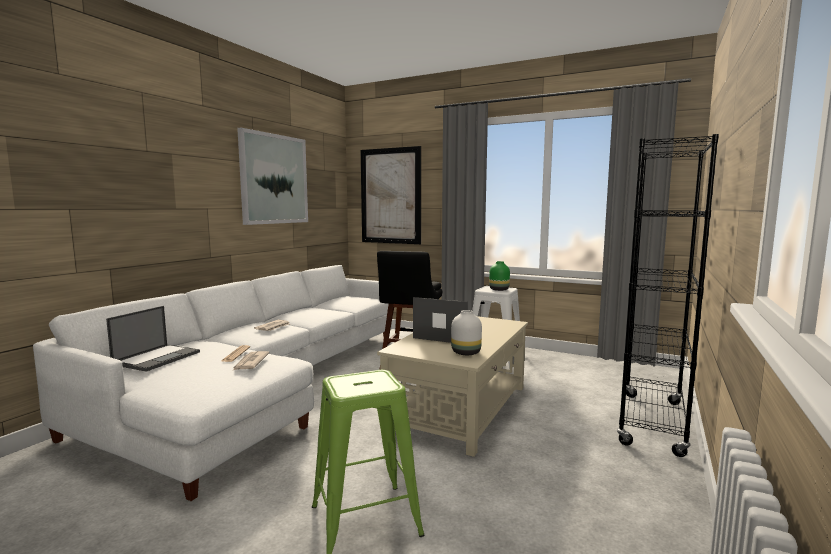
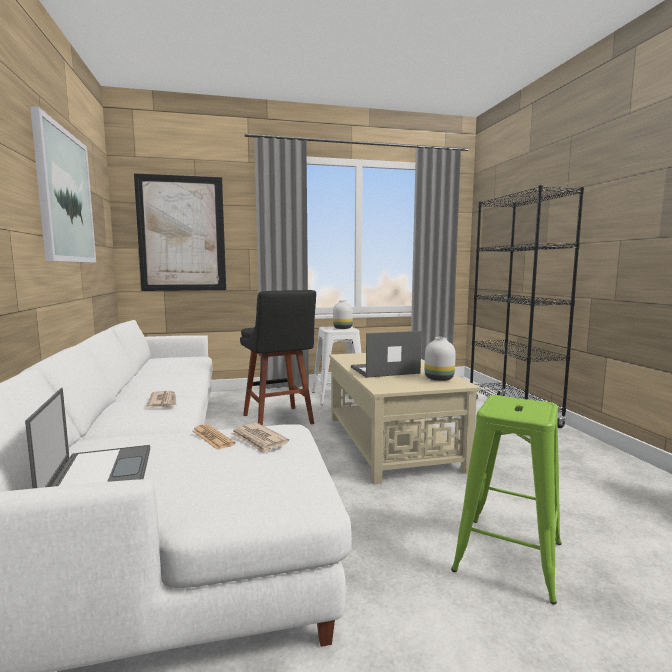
camera: 40 degrees left, 0 degrees up
(498, 289) = (342, 328): green vase -> white vase

